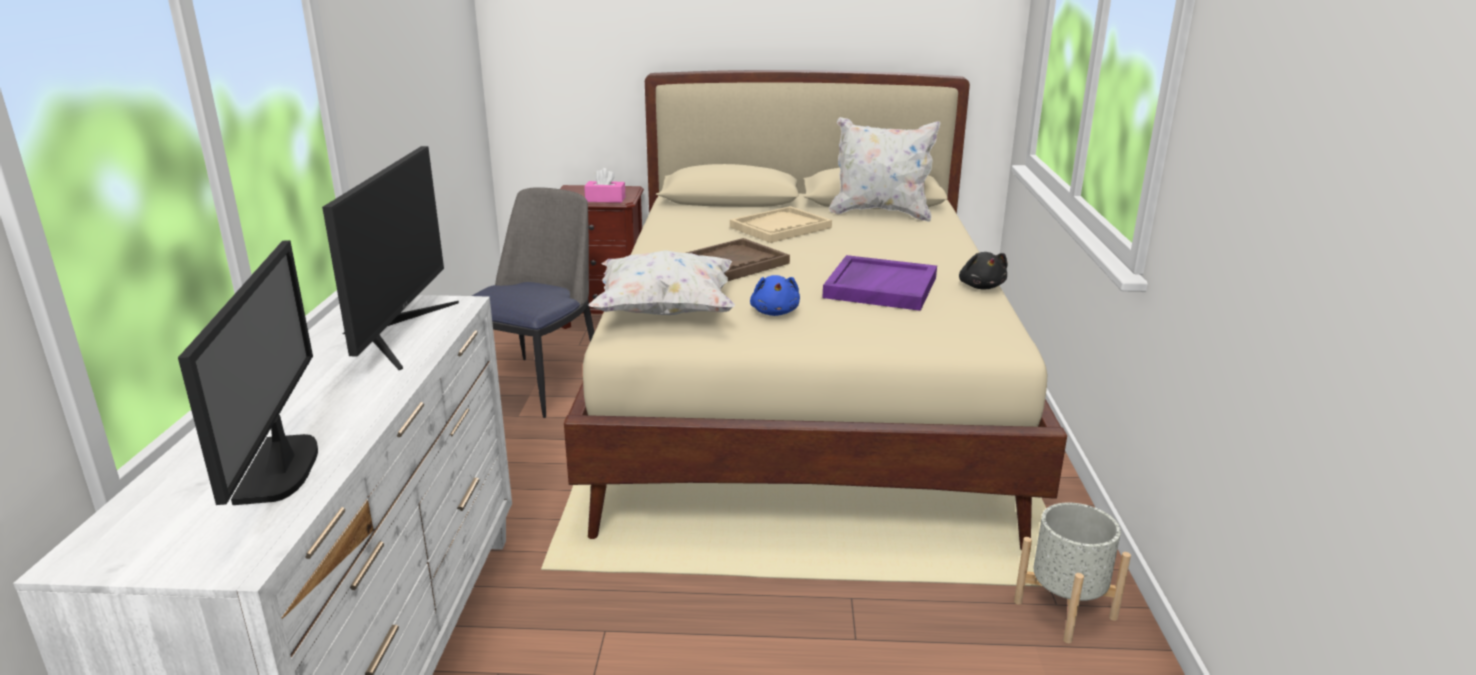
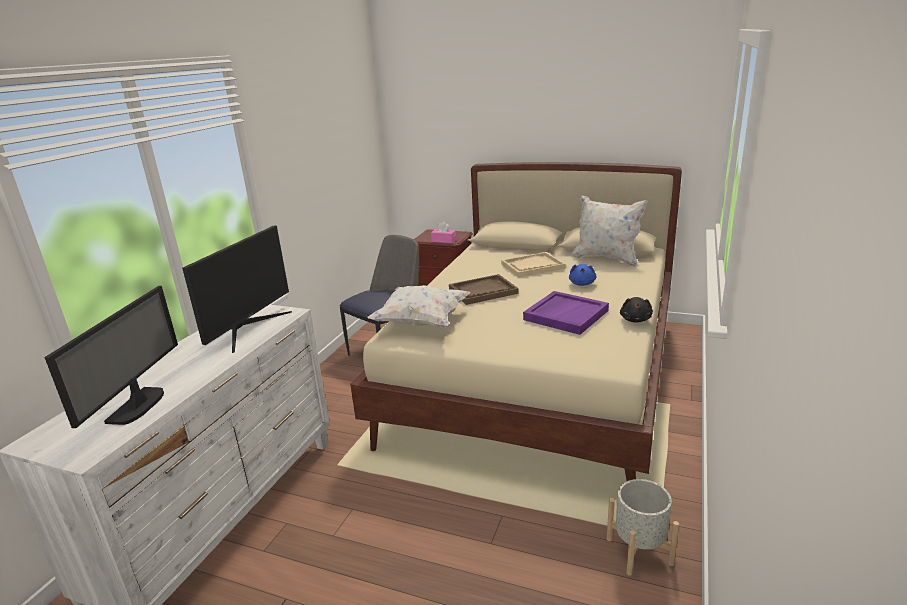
camera: 20 degrees right, 0 degrees up
(775, 312) = (486, 327): blue plush toy -> blue plush toy (582, 284)

